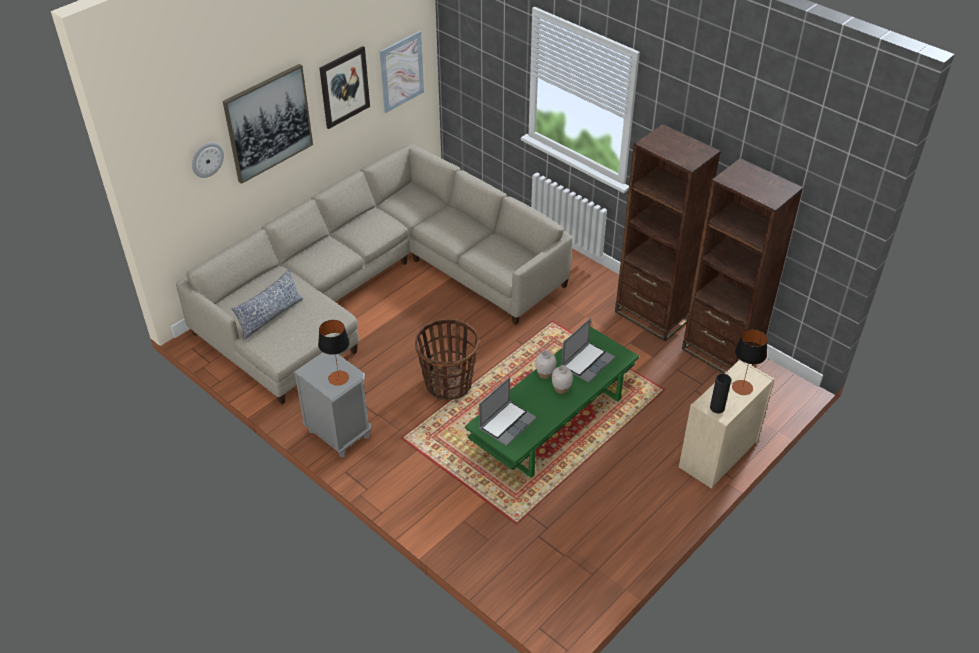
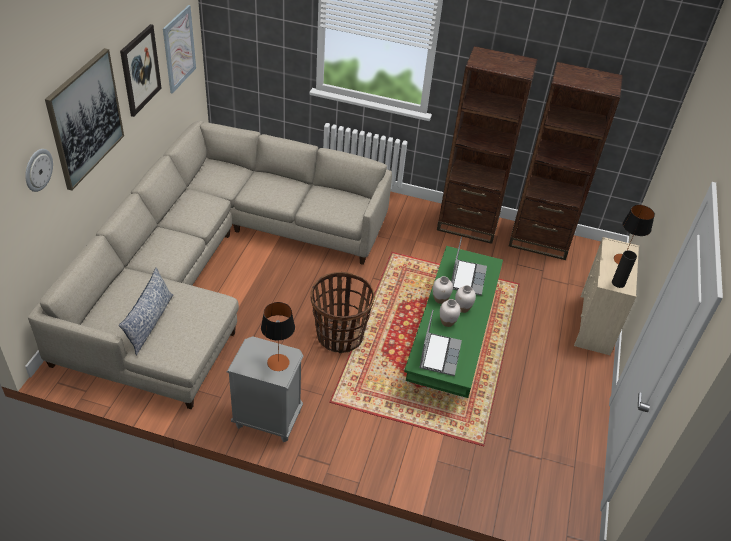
camera: 30 degrees left, 0 degrees up
(536, 397) = (447, 322): none -> white vase

